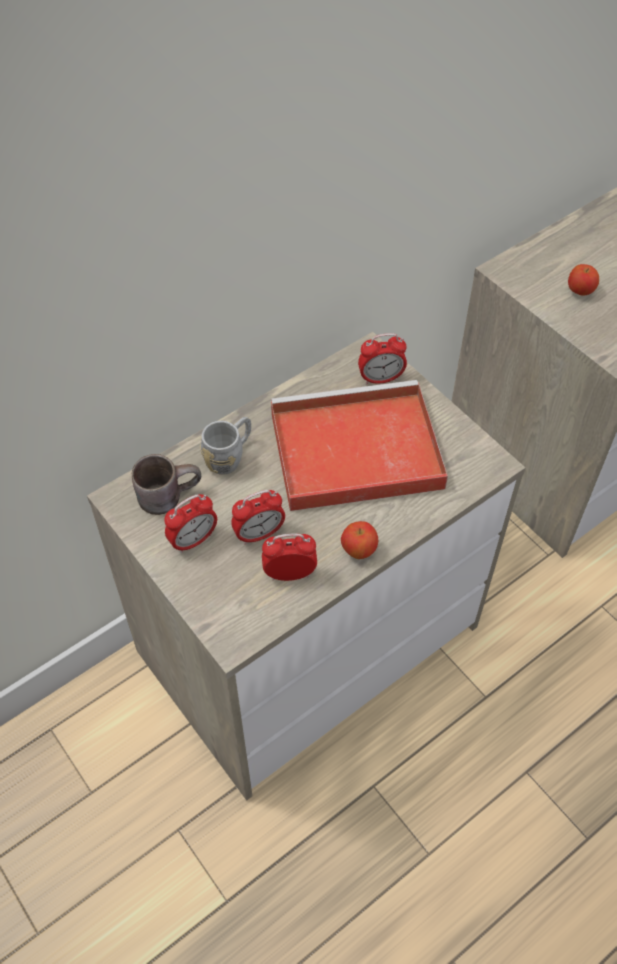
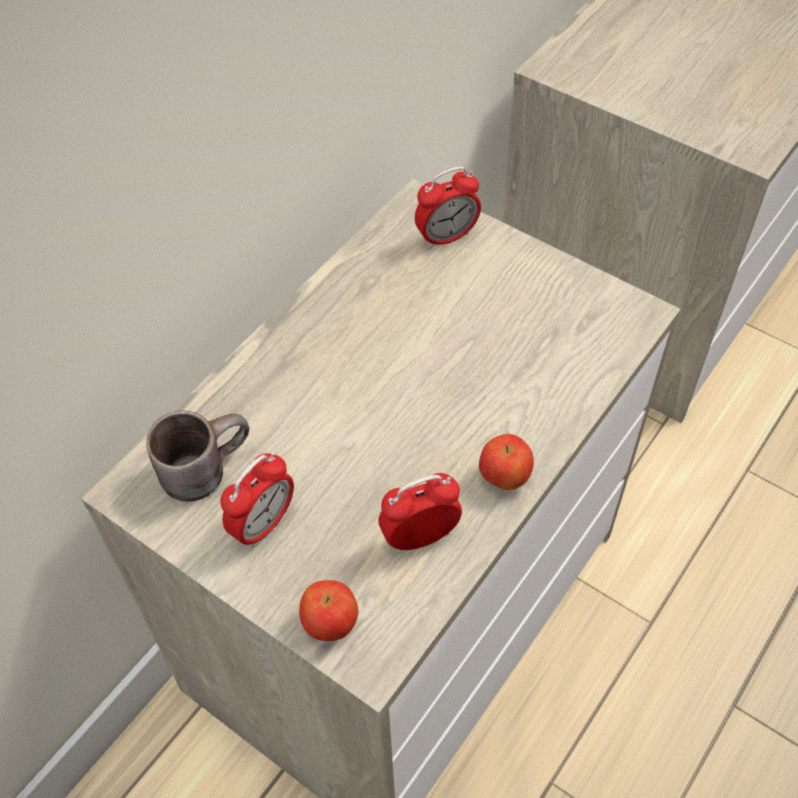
camera: 15 degrees left, 0 degrees up
(230, 456) = (276, 390): grey mug -> none
(259, 534) = (356, 490): alarm clock -> none
(352, 451) = (444, 342): red tray -> none
(580, 291) = (656, 74): apple -> apple (330, 623)

